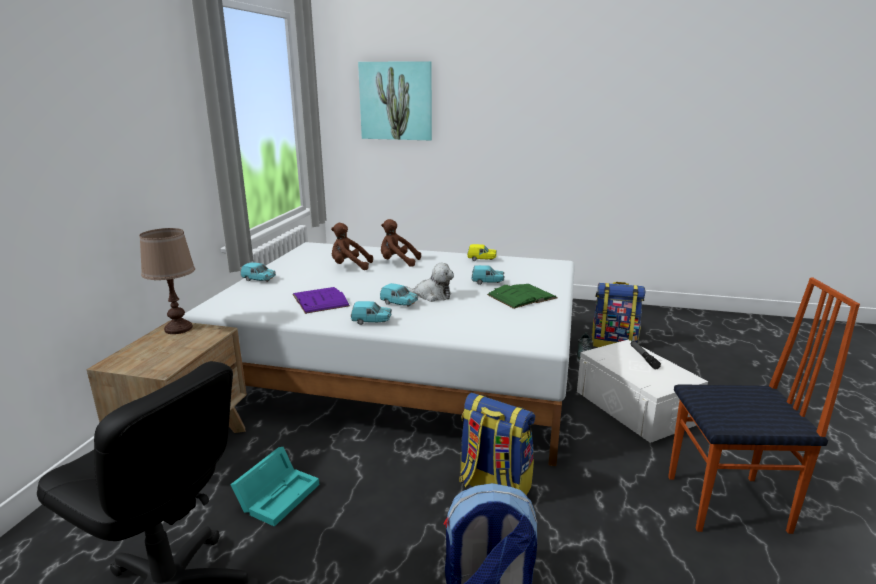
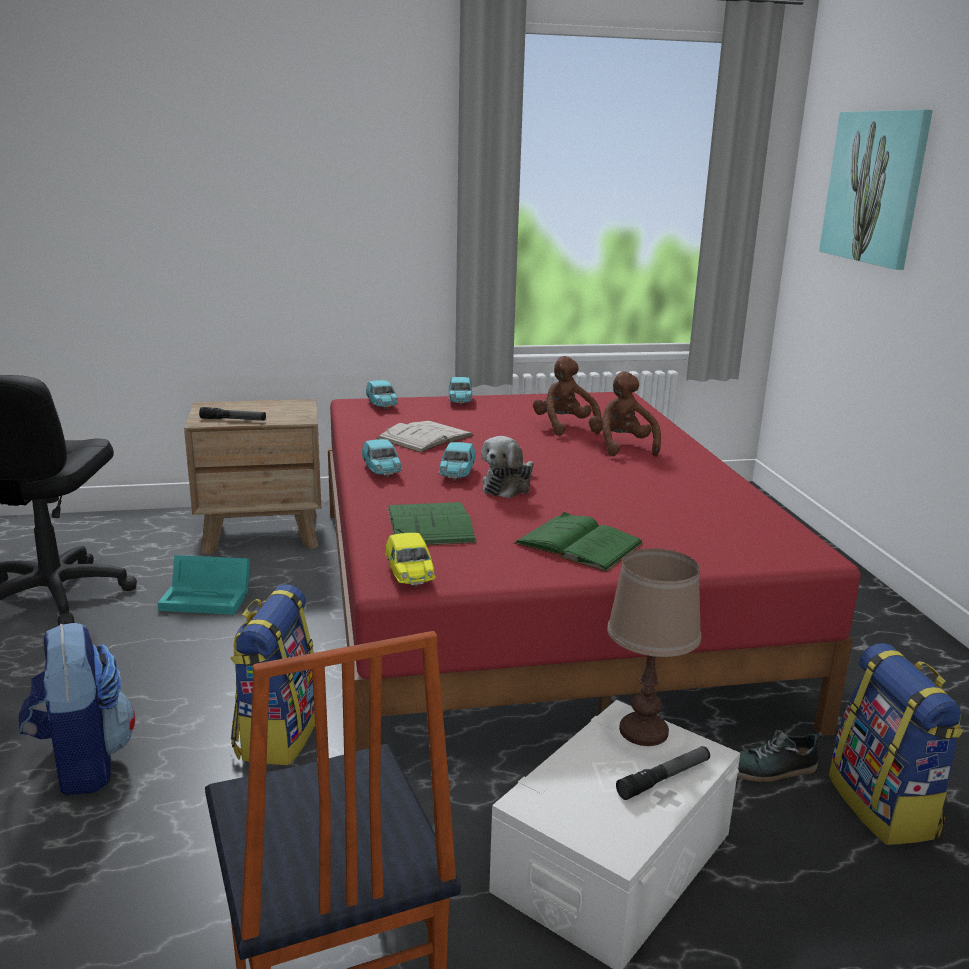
camera: 65 degrees right, 0 degrees up
(177, 356) = (233, 420): none -> flashlight
(178, 329) = (296, 405): brown table lamp -> brown table lamp (643, 731)
(320, 300) = (425, 437): purple book -> white book
(403, 369) = (530, 601): white bed -> red bed
(431, 295) = (508, 486): plush toy -> plush toy turned 45 degrees clockwise
(473, 322) = (430, 525): none -> green book
(481, 259) = (727, 493): yellow toy car -> yellow toy car (410, 576)
(487, 282) = (615, 512): turquoise toy car -> turquoise toy car (382, 405)

